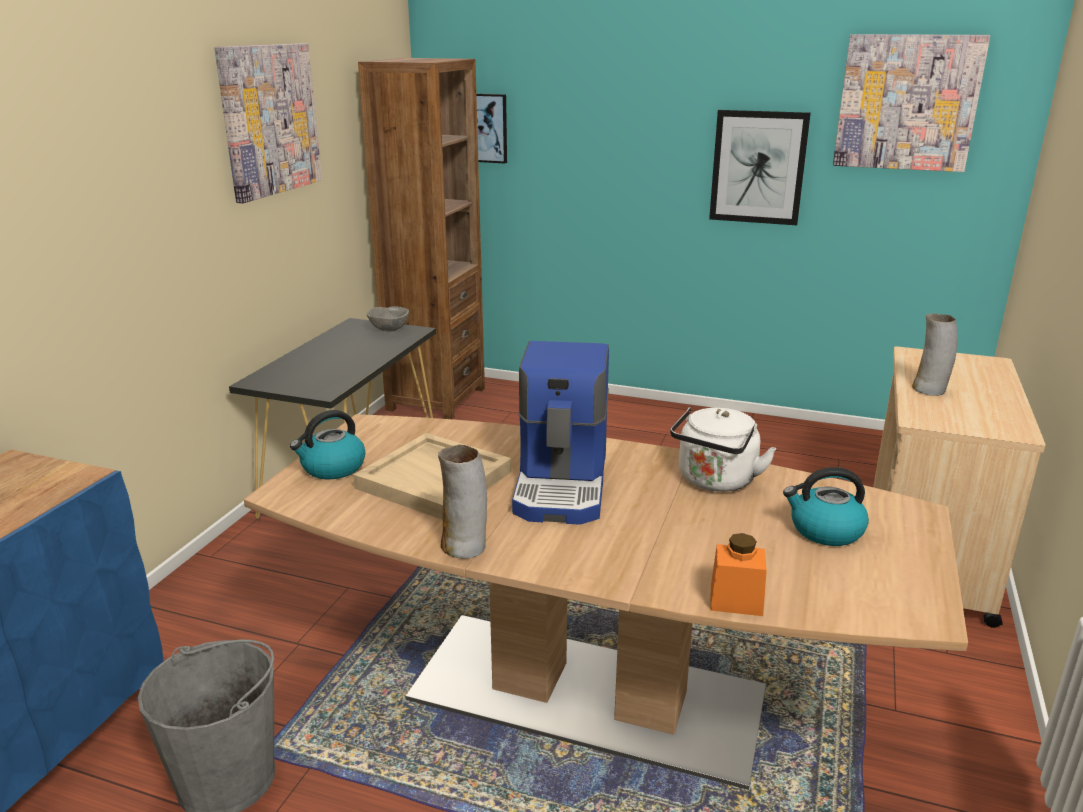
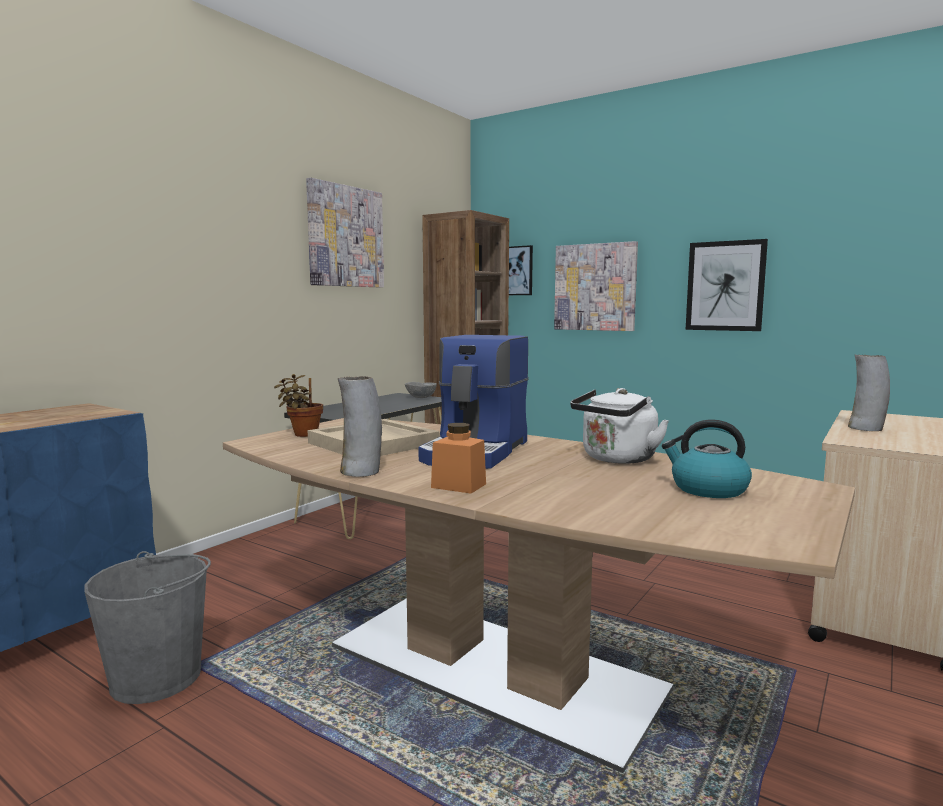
camera: 15 degrees right, 15 degrees down
(332, 468) = (303, 434): kettle -> potted plant
(736, 601) = (582, 517): orange jar -> orange jar (458, 486)
(907, 103) = (853, 224): picture -> picture (595, 287)

